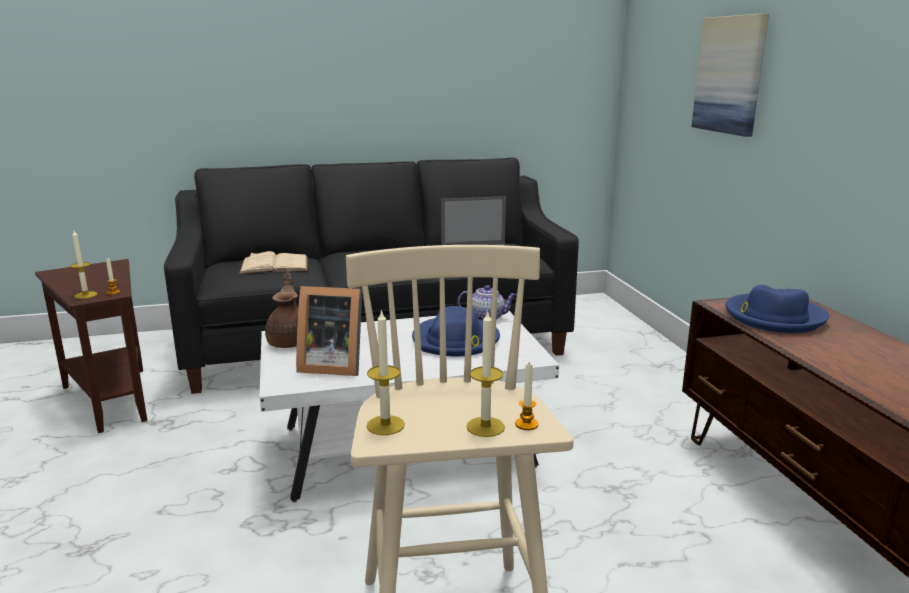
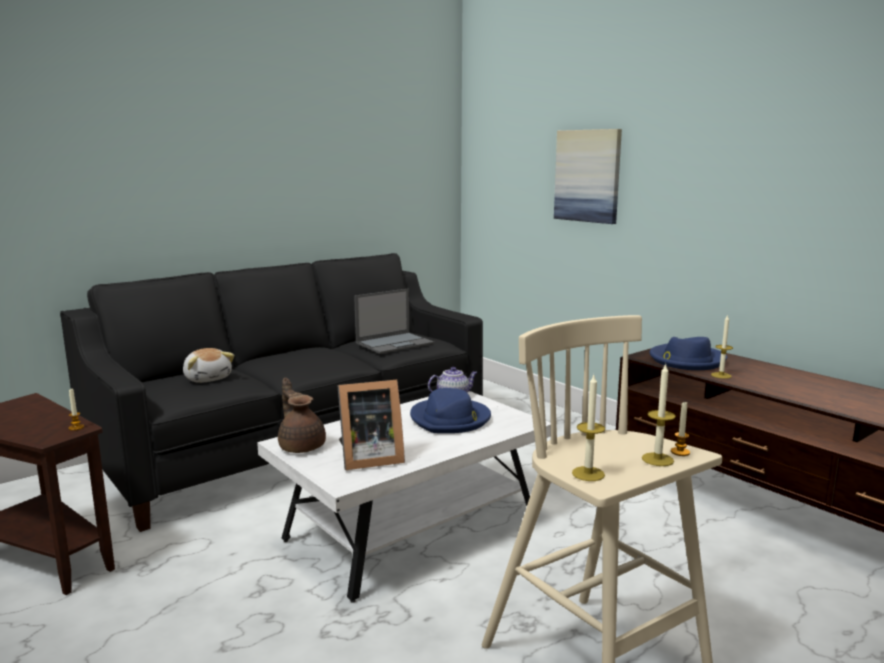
camera: 25 degrees left, 5 degrees down
(85, 295) = (44, 435): candle -> candle (721, 375)
(274, 265) = (208, 378): beige book -> plush toy

